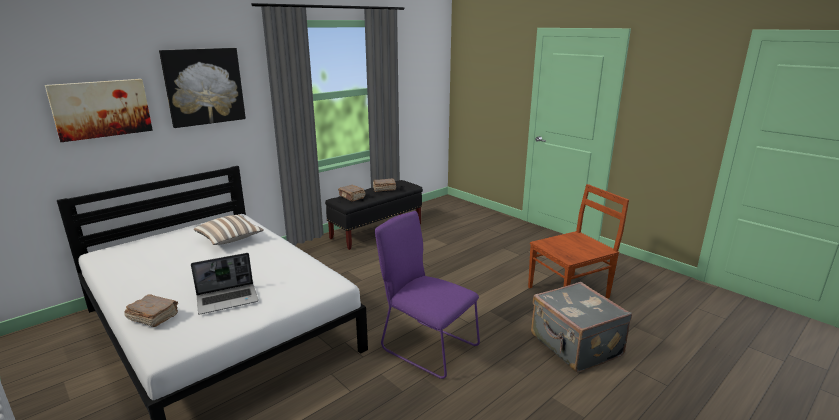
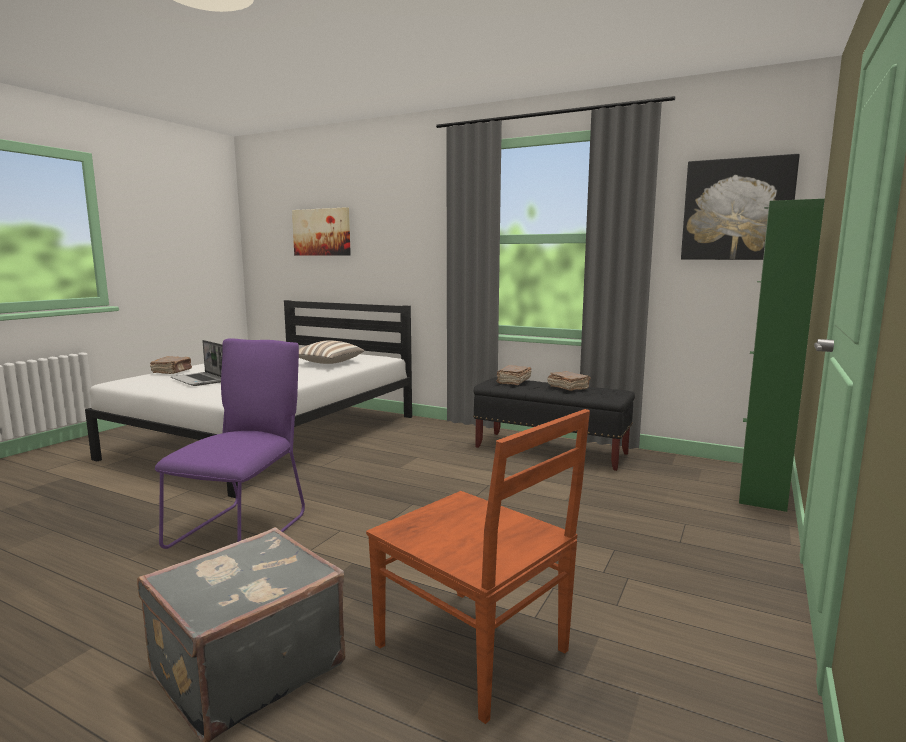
camera: 70 degrees right, 10 degrees down
(204, 86) = (395, 218): picture -> picture (737, 209)
(464, 205) = (762, 490): none -> green cabinet

